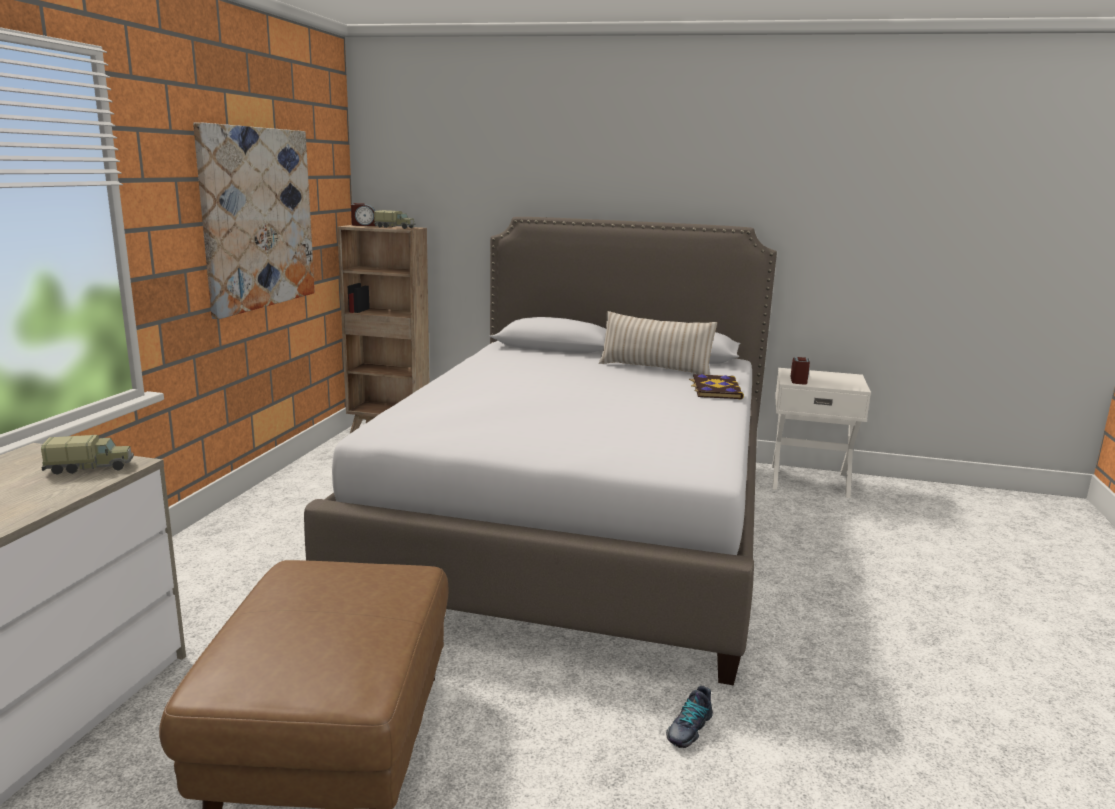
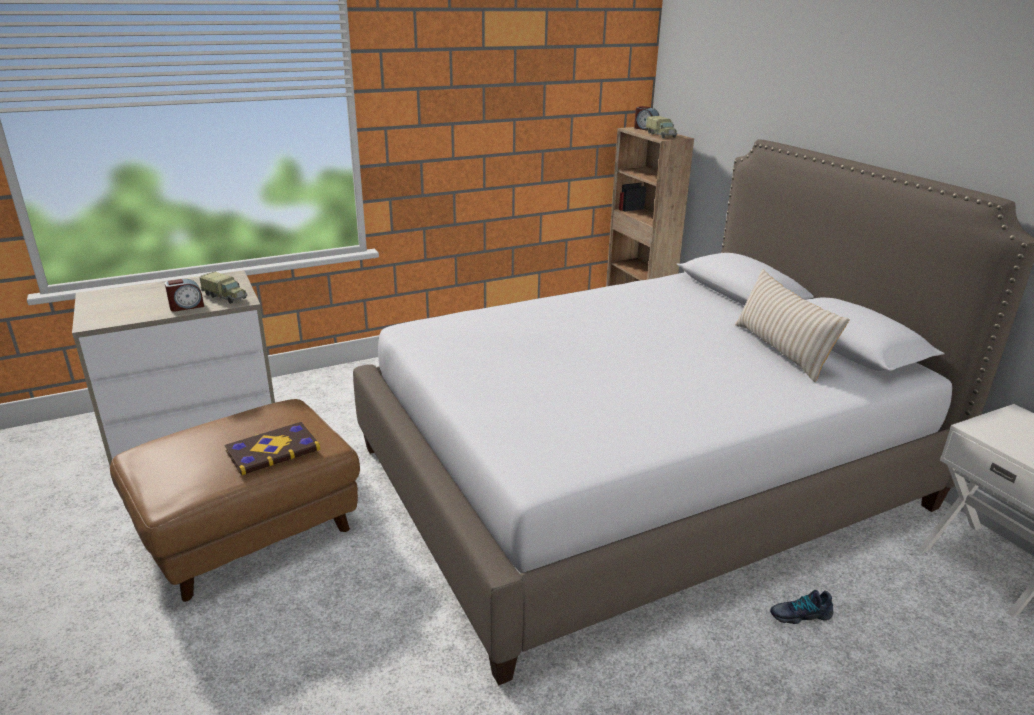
camera: 50 degrees right, 10 degrees up
(258, 218) = (510, 120): picture -> none
(688, 728) = (410, 685): shoe -> shoe (800, 614)
(715, 389) = (782, 398): book -> book (273, 450)
(799, 381) = (993, 431): alarm clock -> alarm clock (186, 306)

